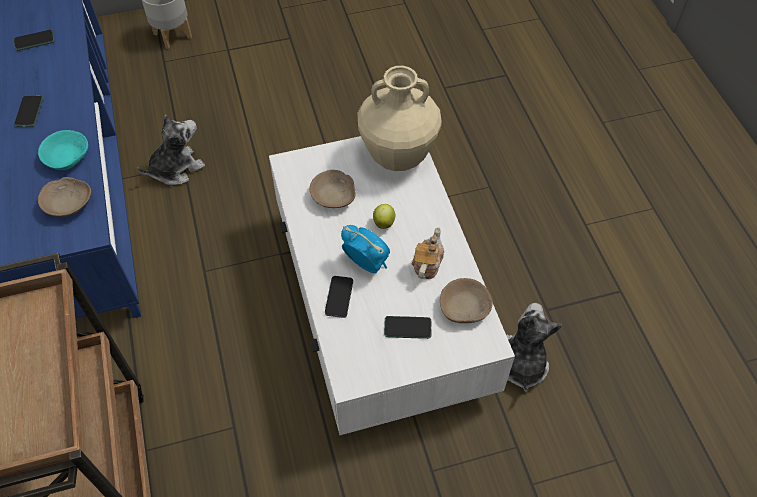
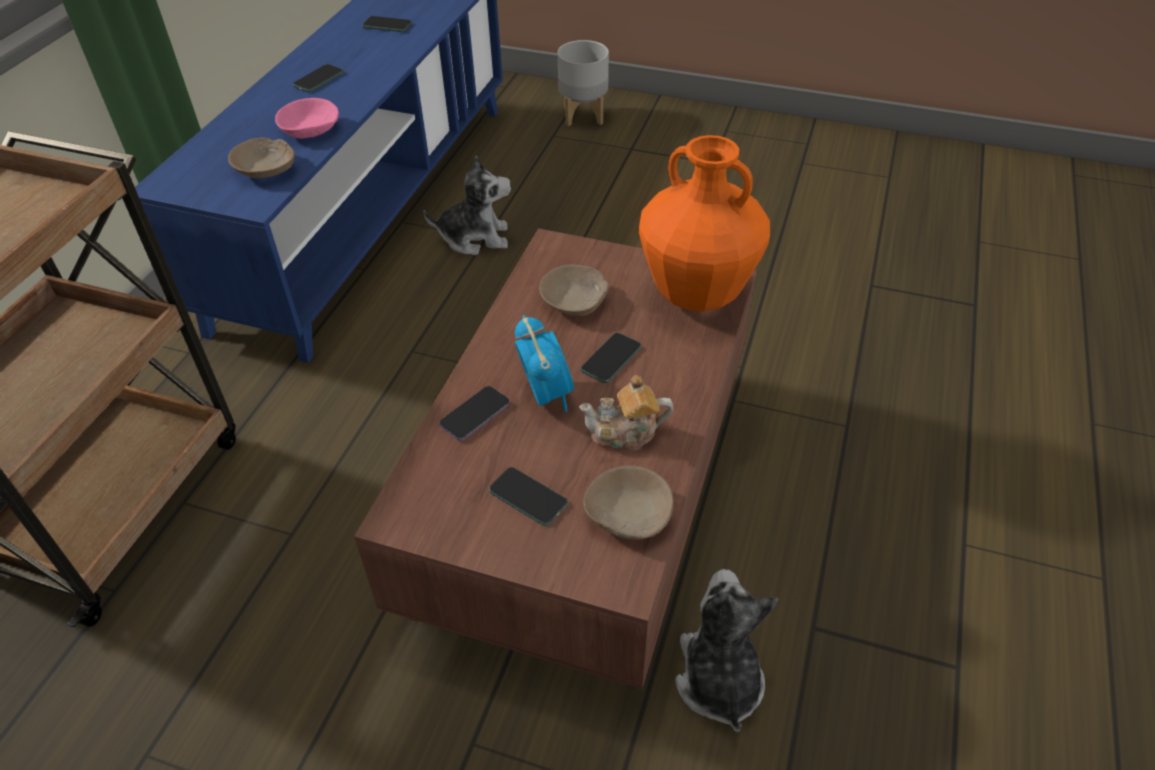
camera: 35 degrees right, 10 degrees down
(67, 157) = (310, 129): turquoise bowl -> pink bowl
(381, 305) = (581, 494): white coffee table -> brown coffee table
(384, 222) = (611, 359): apple -> phone
(398, 156) = (698, 295): beige vase -> orange vase
(427, 263) = (625, 433): teapot -> teapot turned 150 degrees counterclockwise
(522, 363) = (718, 678): plush toy -> plush toy turned 45 degrees counterclockwise

